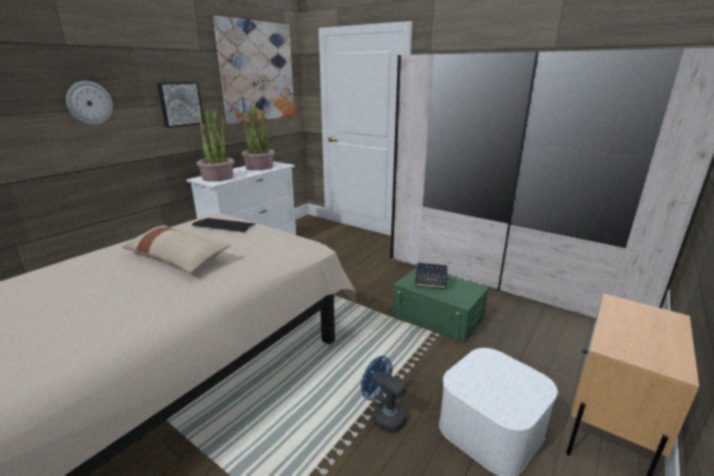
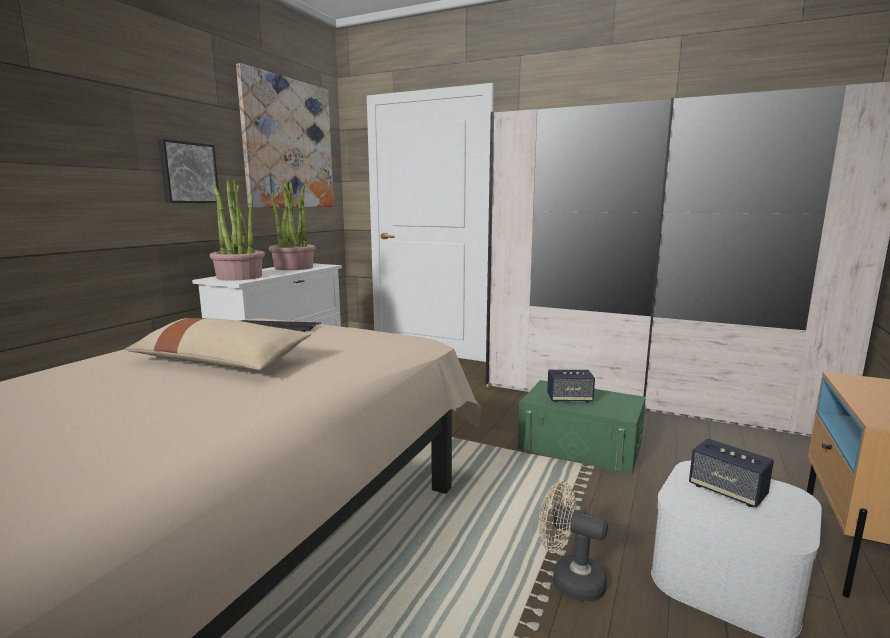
camera: 10 degrees left, 10 degrees down
(89, 103) = (58, 155): wall clock -> none
(384, 416) = (569, 580): blue fan -> beige fan
(495, 375) = (727, 491): none -> speaker

